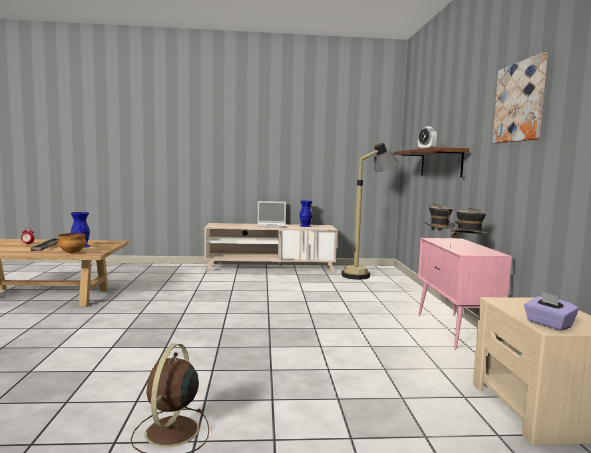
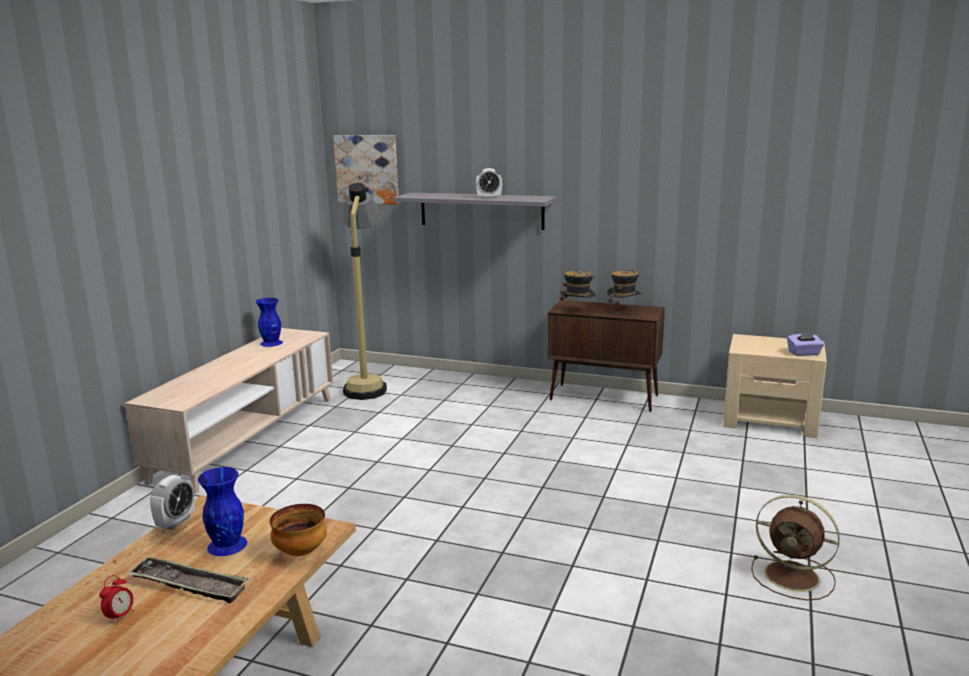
camera: 65 degrees left, 10 degrees up
(102, 240) = (176, 522): none -> alarm clock
(272, 225) = (236, 362): laptop -> none
(440, 163) = (481, 210): brown shelf -> grey shelf
(455, 330) = (605, 398): pink cabinet -> brown cabinet
(520, 102) = (657, 158): picture -> picture (367, 169)

